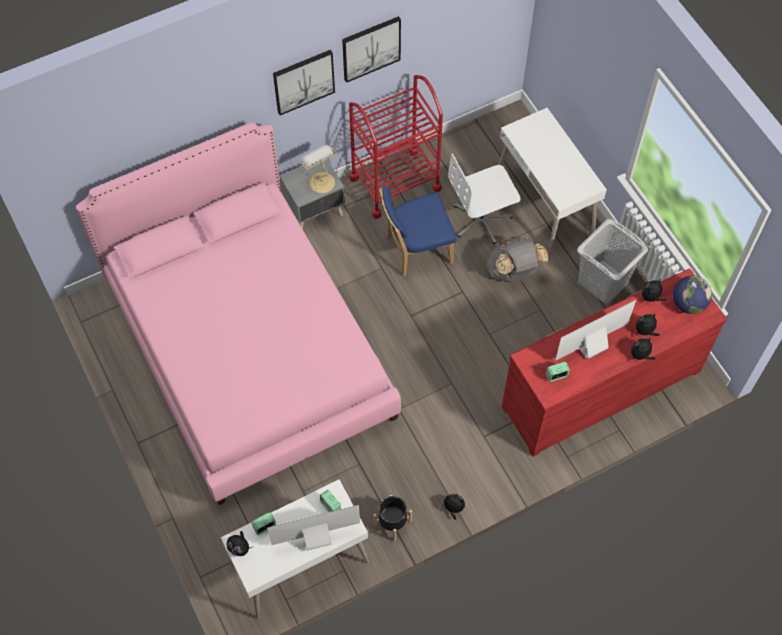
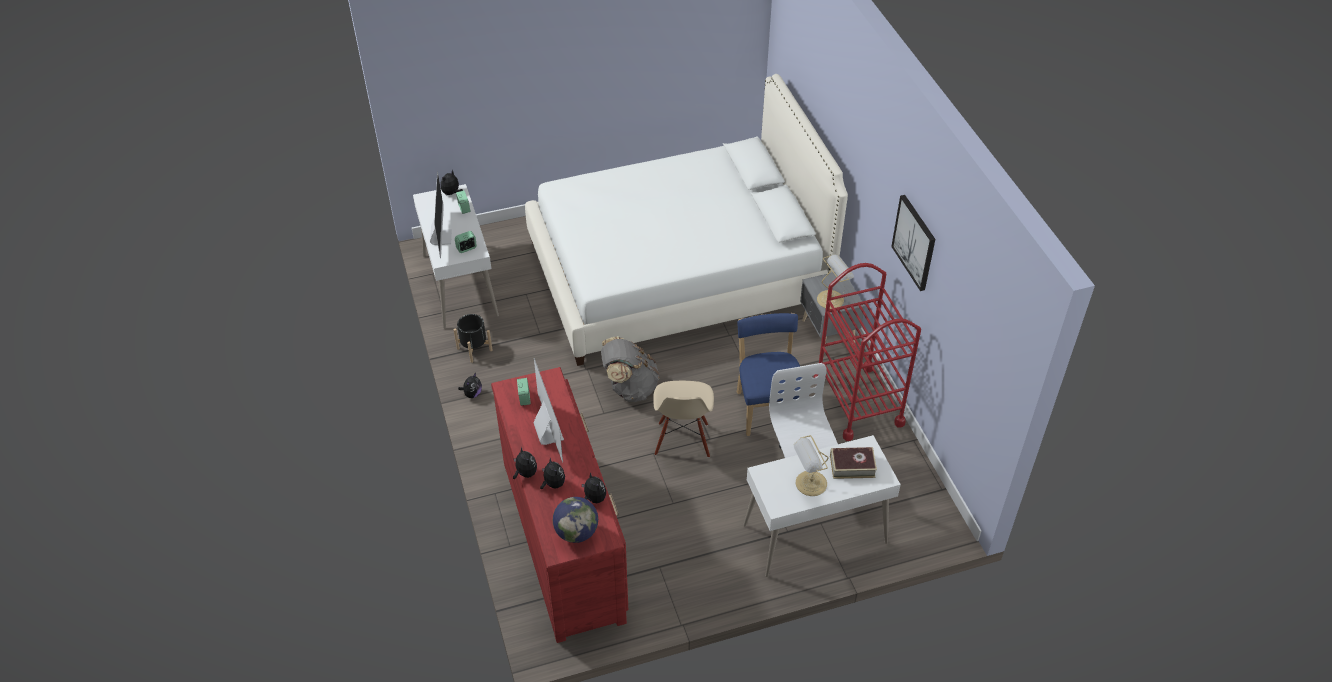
camera: 100 degrees right, 15 degrees down
(250, 349) = (678, 273): pink bed -> white bed
(303, 81) = (879, 197): picture -> none
(469, 312) = (682, 440): none -> beige chair
(514, 272) = (726, 488): grey backpack -> grey backpack (629, 388)
(538, 139) = (852, 466): none -> book
(564, 166) = (809, 484): none -> table lamp
(603, 281) = (697, 572): grey laundry basket -> none

